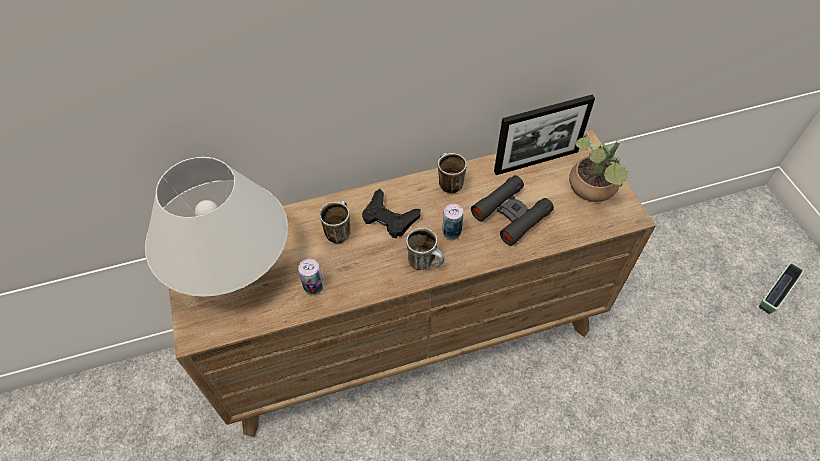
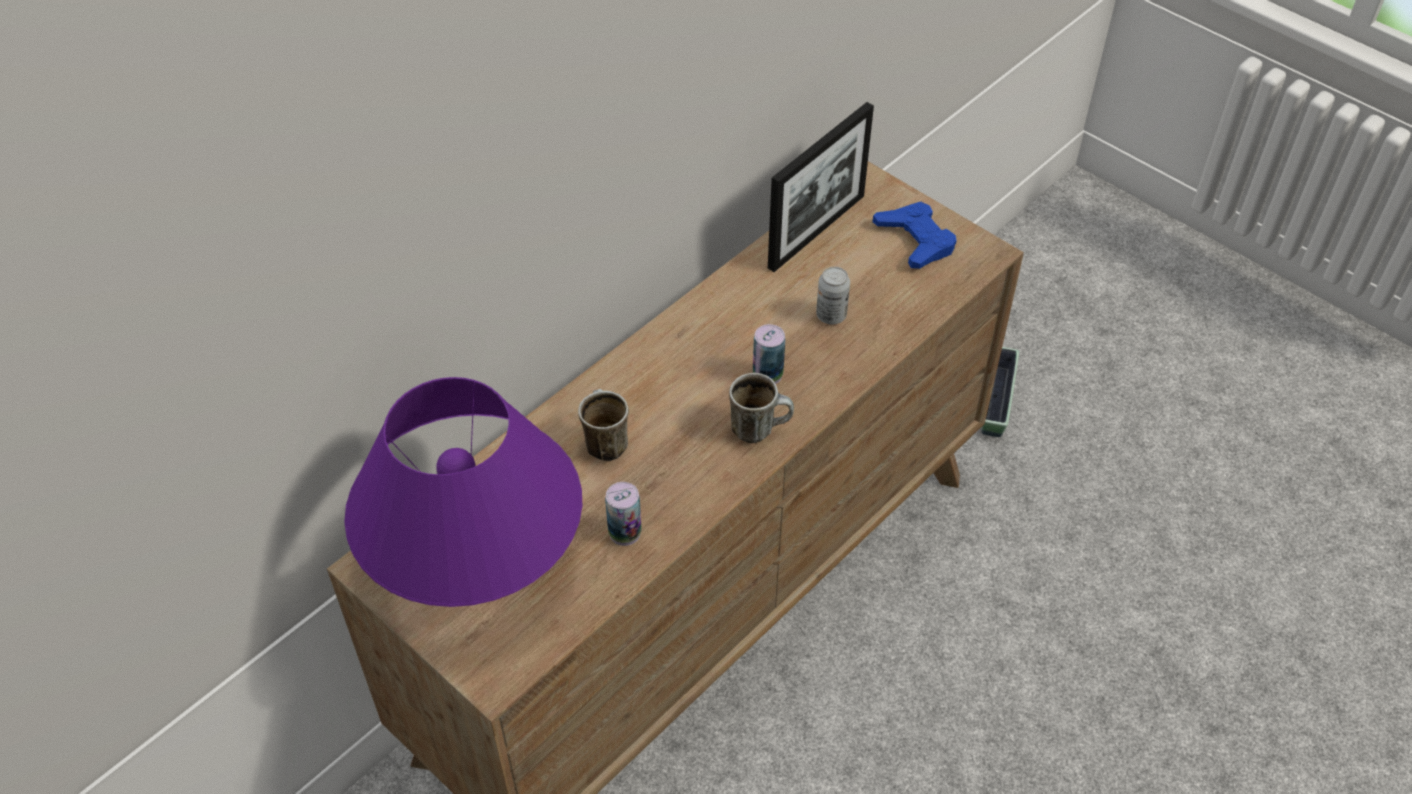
camera: 30 degrees left, 5 degrees down
(231, 266) = (477, 561): white table lamp -> purple table lamp
(389, 218) = (665, 393): black game controller -> none
(447, 183) = (714, 310): mug -> none
(511, 214) = (831, 315): black binoculars -> can
(592, 190) = (915, 240): potted plant -> blue game controller
(776, 292) = (1170, 310): planter -> planter (996, 401)

